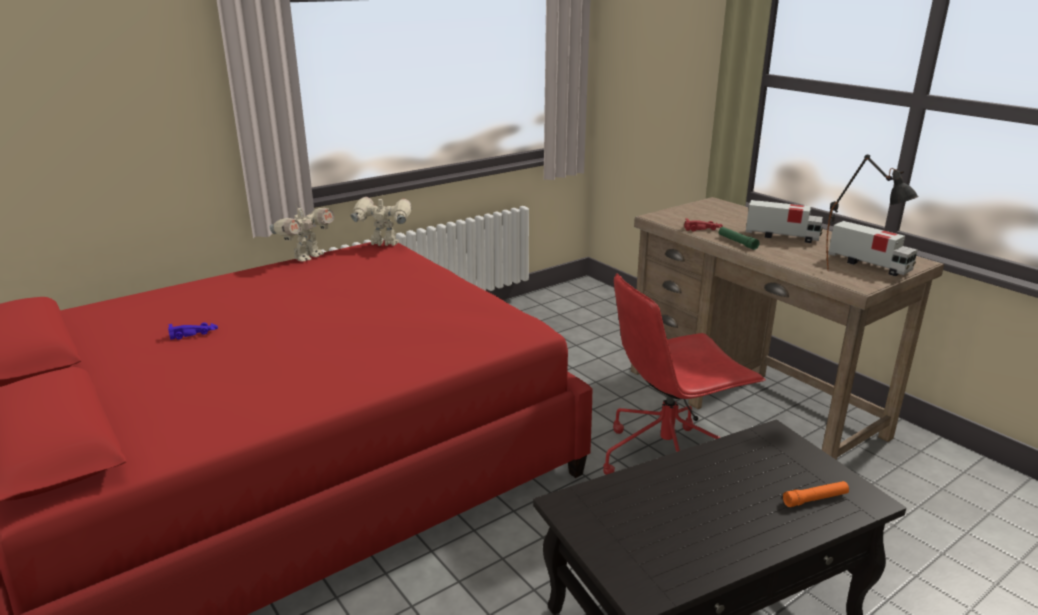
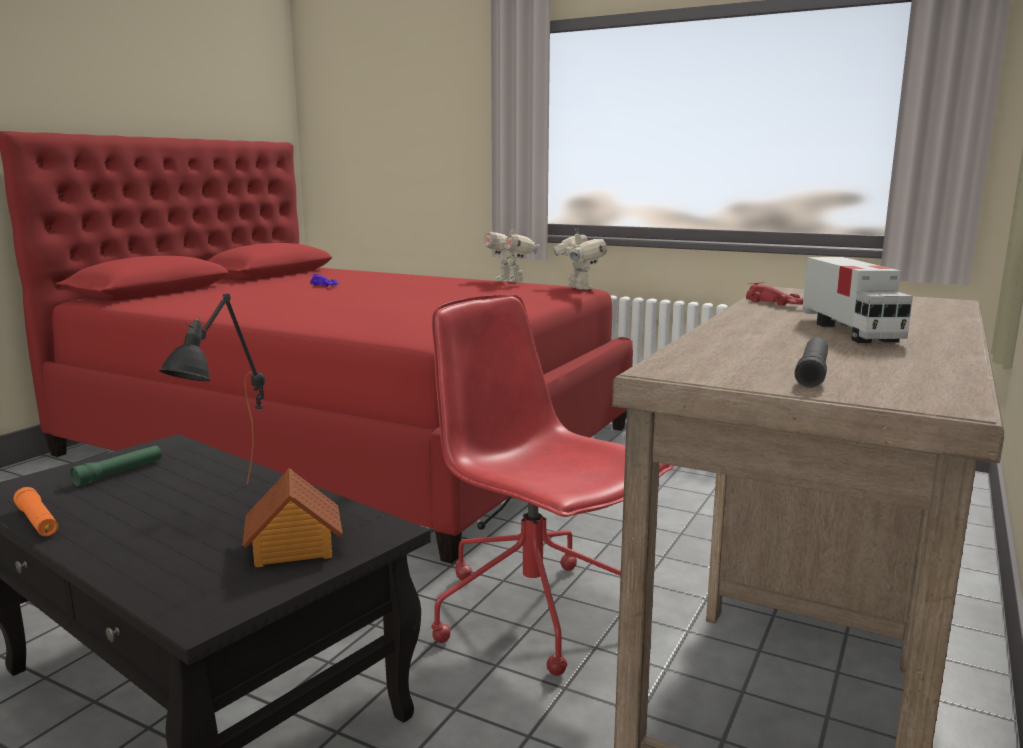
camera: 65 degrees right, 10 degrees down
(307, 257) = (510, 281): toy robot -> toy robot turned 45 degrees clockwise
(737, 242) = (750, 316): green flashlight -> green flashlight (119, 472)
(791, 464) = (293, 547): none -> toy house
(815, 499) = (199, 569): orange flashlight -> orange flashlight (37, 521)
(857, 275) = (727, 367): black table lamp -> black table lamp (232, 503)
(869, 265) = (812, 373): toy truck -> black flashlight

